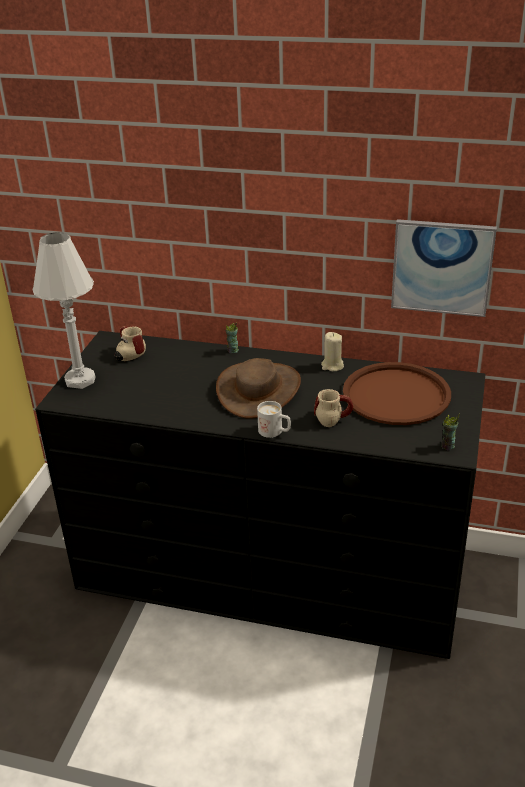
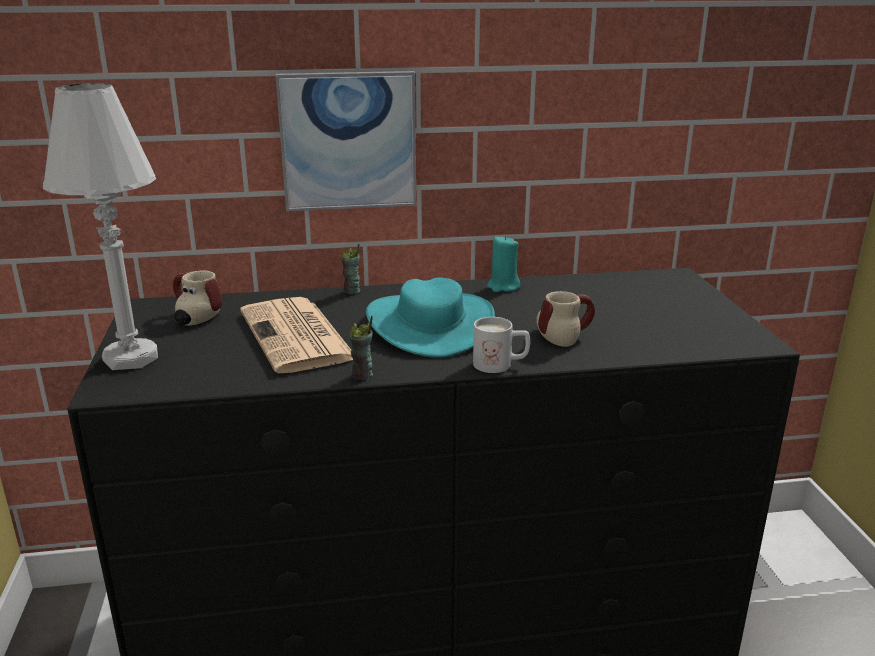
camera: 25 degrees left, 10 degrees down
(176, 383) = (298, 336): none -> newspaper
(259, 390) = (430, 324): brown hat -> turquoise hat
(332, 366) = (503, 287): beige candle -> turquoise candle
(396, 395) = (615, 301): brown tray -> none
(442, 267) = (634, 125): picture -> picture (348, 141)
(448, 446) = (739, 338): cup -> cup (362, 375)

